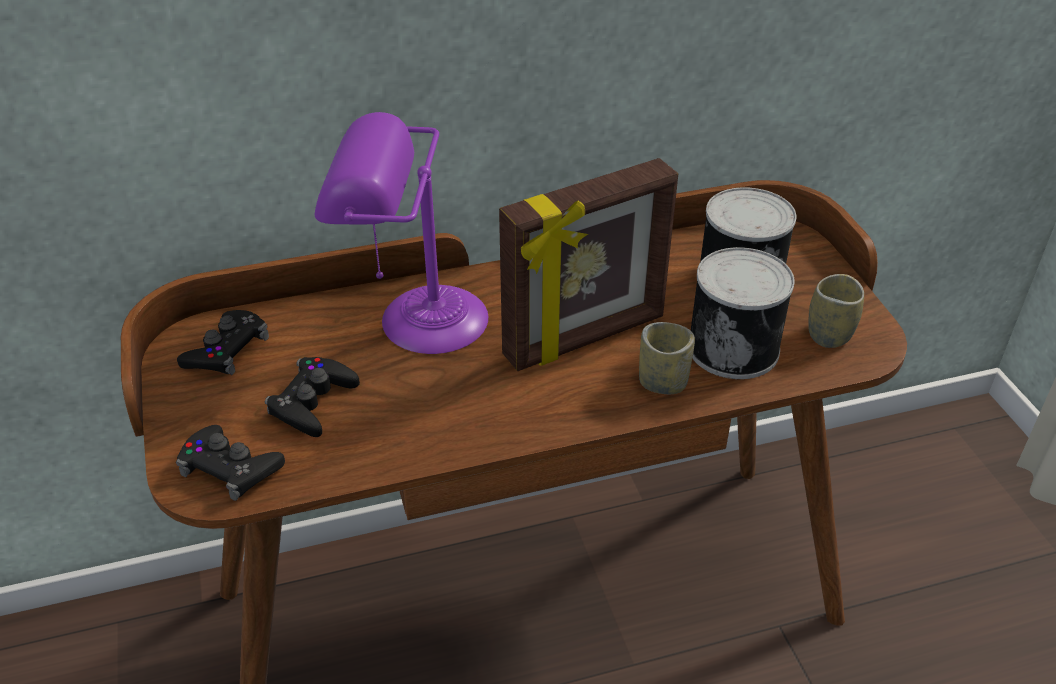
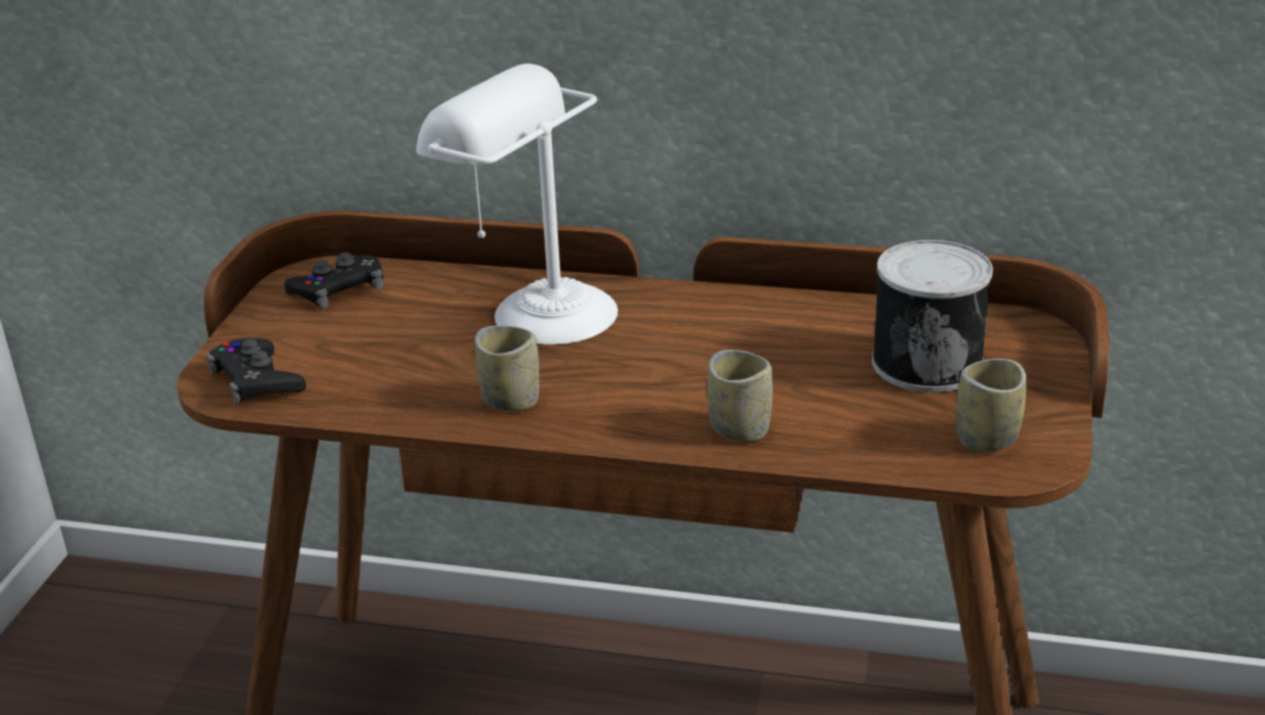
camera: 30 degrees right, 10 degrees down
(313, 403) = (374, 351): black game controller -> none
(411, 319) = (532, 308): purple table lamp -> white table lamp
(469, 414) = (510, 400): none -> cup
(585, 338) = (695, 369): picture frame -> none
(734, 347) = (856, 420): can -> none

